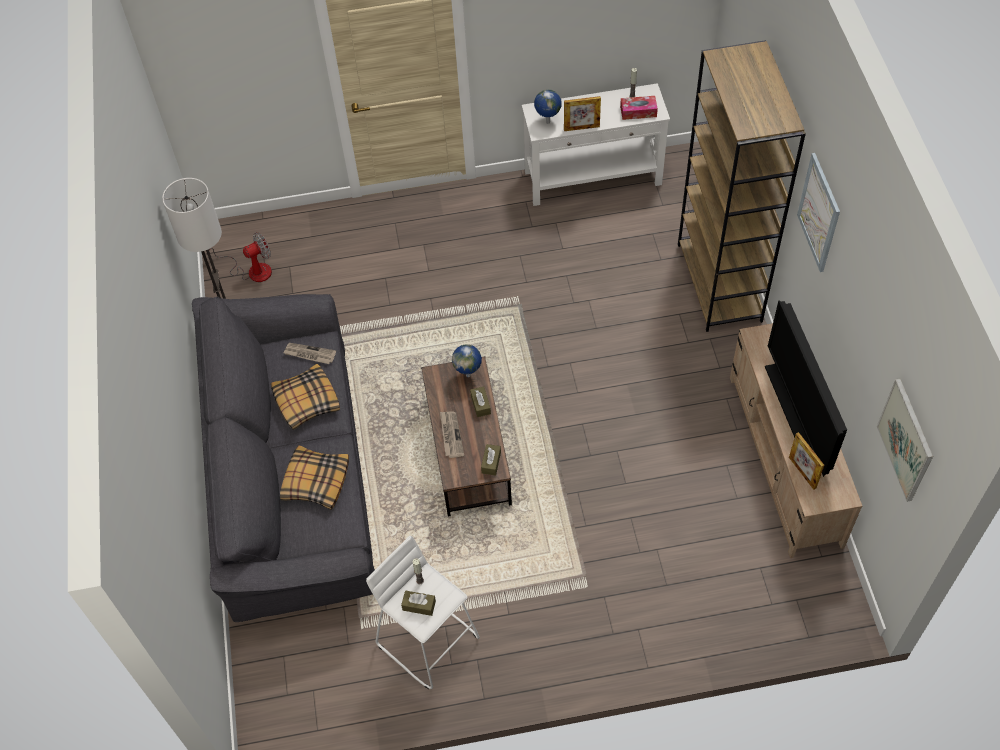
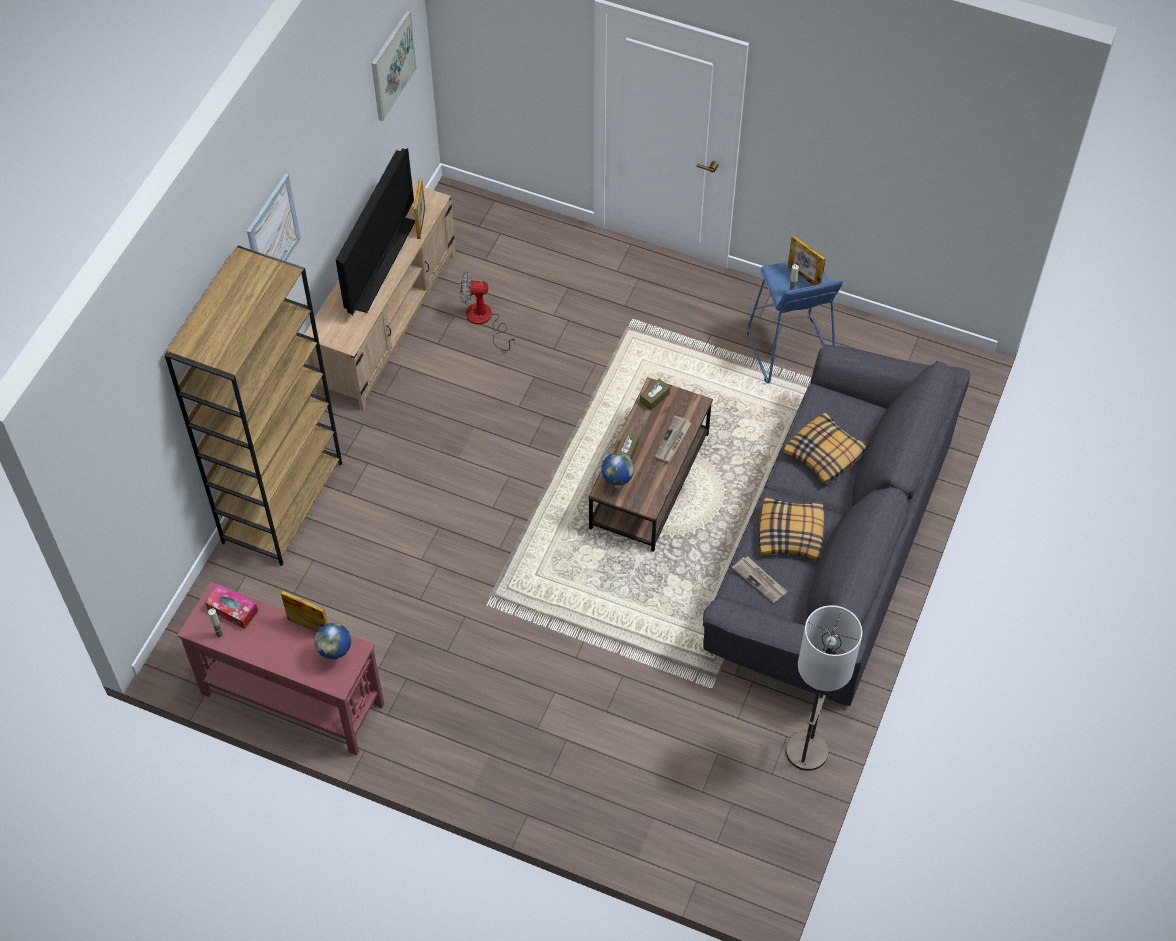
camera: 150 degrees left, 0 degrees up
(252, 270) = (747, 812): fan -> fan (484, 320)
(419, 605) = (804, 277): brown tissue box -> picture frame
(428, 640) = (789, 350): white stool -> blue stool
(593, 178) = (292, 698): white console table -> red console table

